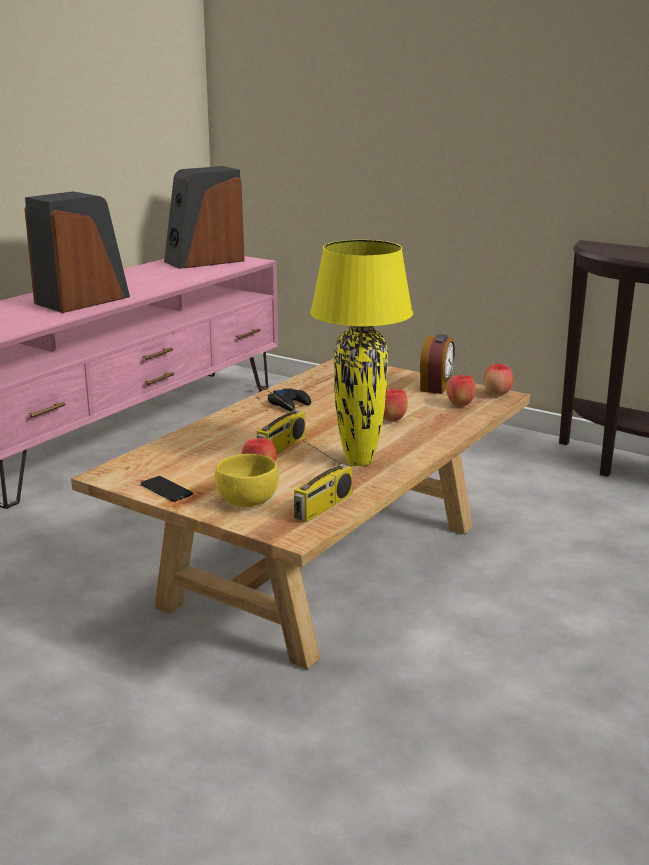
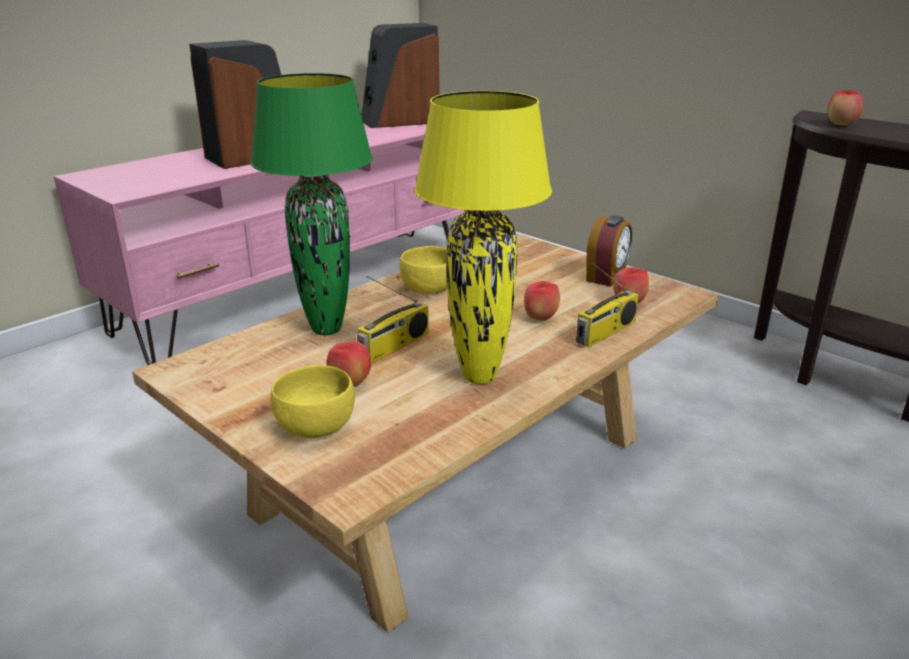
camera: 10 degrees right, 5 degrees up
(166, 489) = (228, 399): phone -> none
(217, 439) = (325, 329): none -> green table lamp
(289, 404) = (429, 288): black game controller -> yellow bowl
(323, 507) = (406, 447): radio -> radio (606, 333)
(497, 394) = (677, 292): apple -> apple (840, 125)

